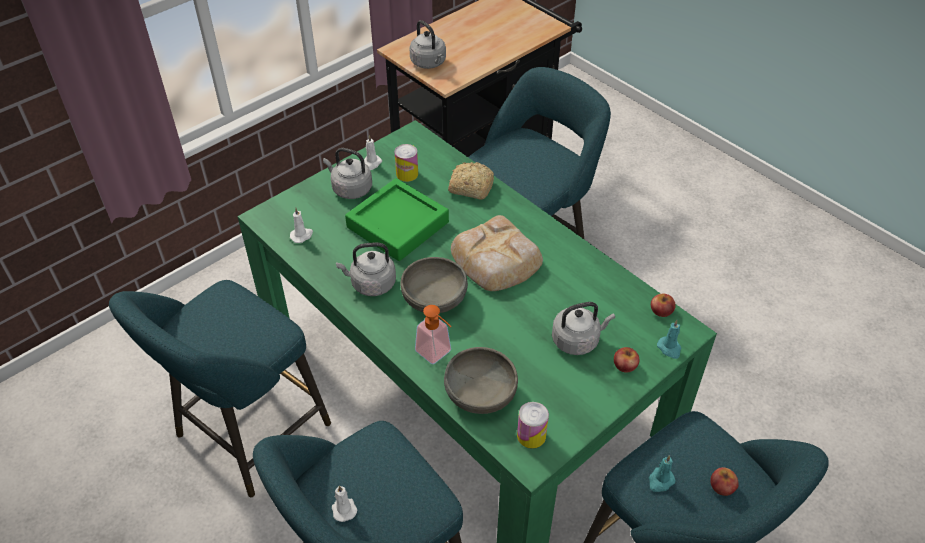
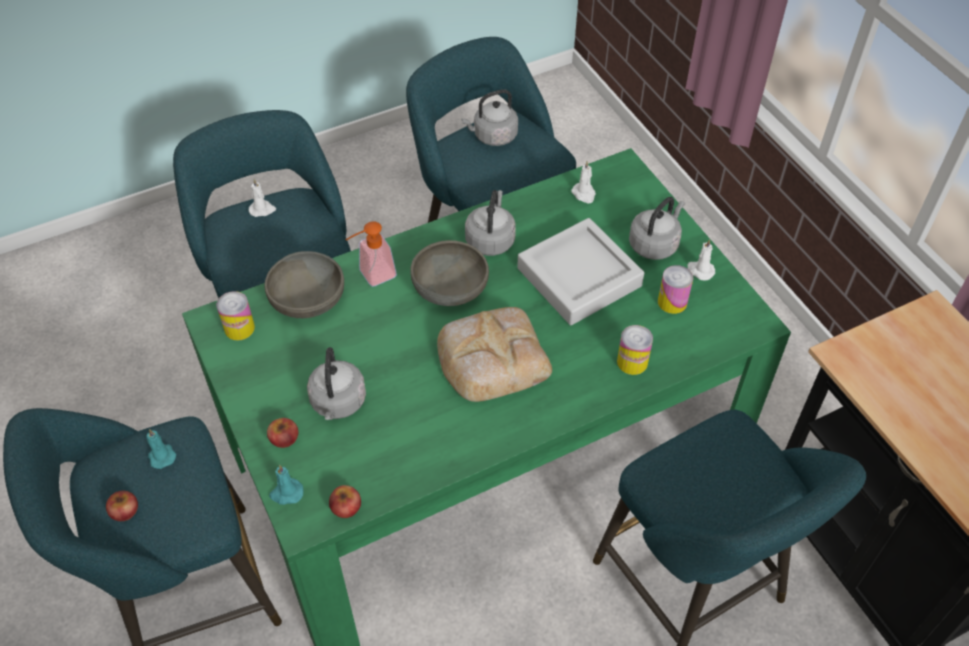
camera: 105 degrees right, 5 degrees up
(398, 225) = (579, 277): green tray -> grey tray
(429, 63) = (894, 344): grey kettle -> grey kettle (493, 136)
(470, 187) = (632, 362): bread -> can

